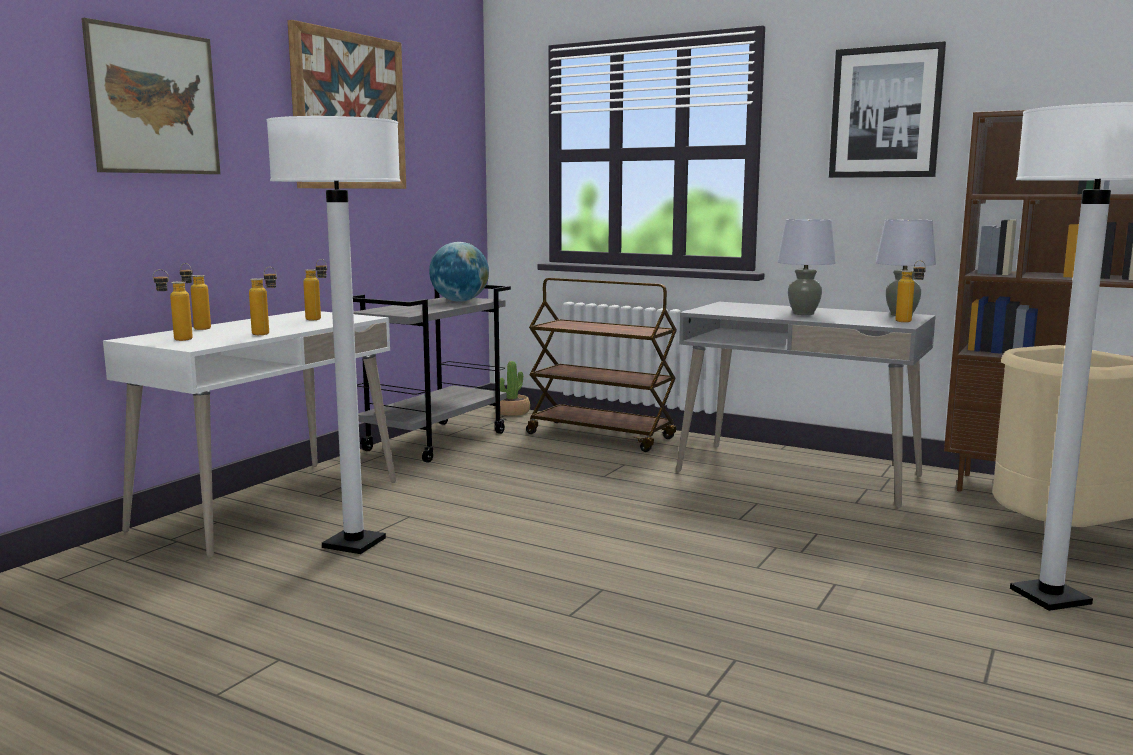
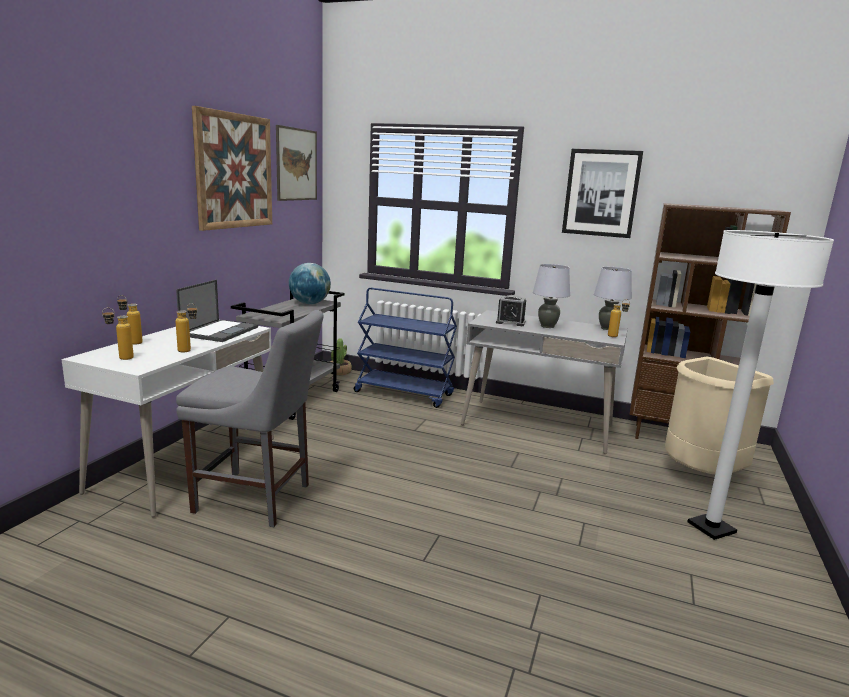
camera: 10 degrees left, 5 degrees up
(155, 102) = (95, 174): picture -> picture (296, 164)
(318, 320) = (220, 331): bottle -> laptop
(354, 544) = (258, 499): white floor lamp -> grey chair
(601, 436) = (404, 393): brown cart -> blue cart
(747, 311) = (510, 322): none -> alarm clock

